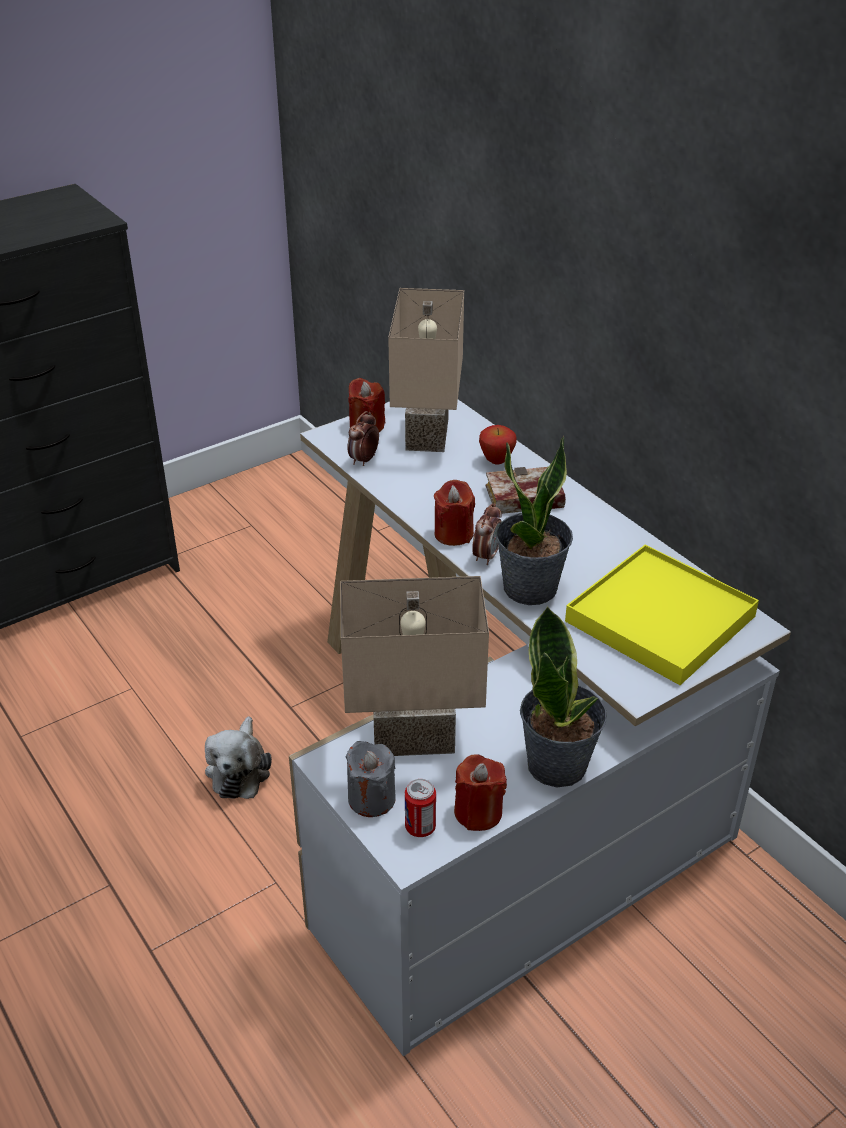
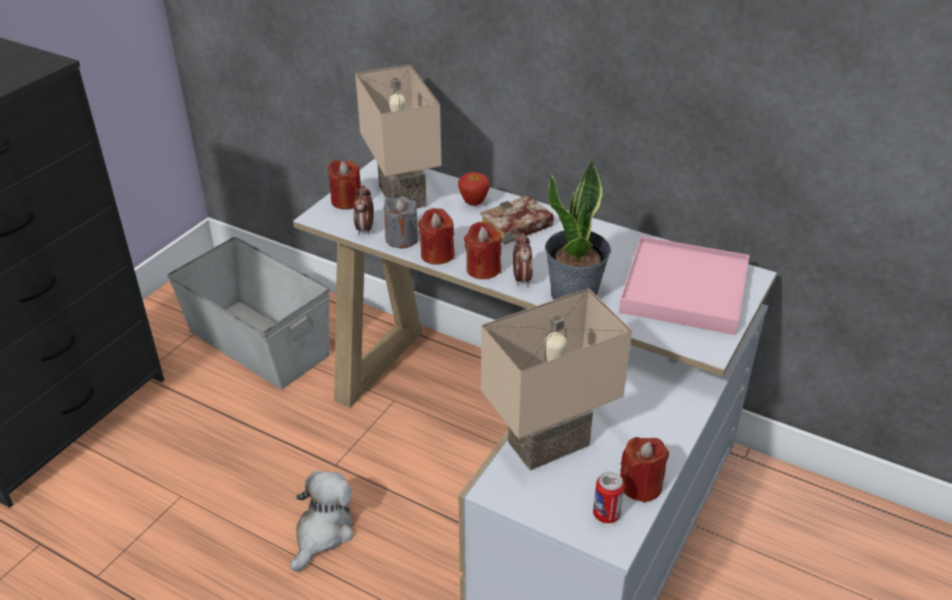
camera: 25 degrees left, 0 degrees up
(239, 769) = (323, 532): plush toy -> plush toy turned 135 degrees counterclockwise
(289, 559) = (259, 342): none -> grey storage box
(371, 799) = (551, 506): grey candle -> grey candle (401, 239)
(417, 506) = (437, 255): none -> red candle
(558, 764) = (671, 427): potted plant -> none
(660, 619) = (684, 290): yellow tray -> pink tray

